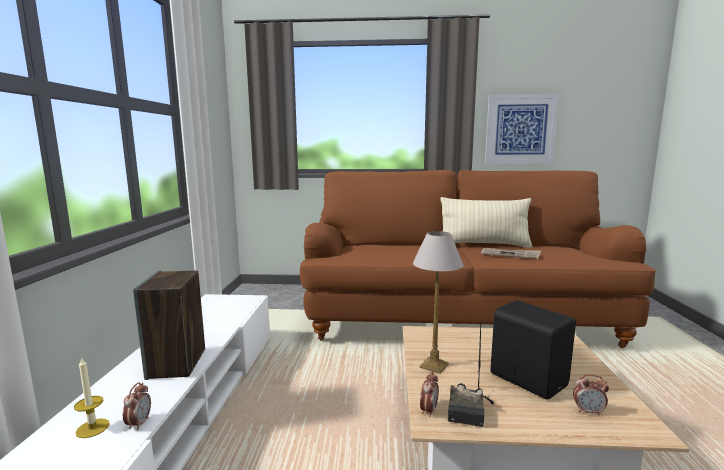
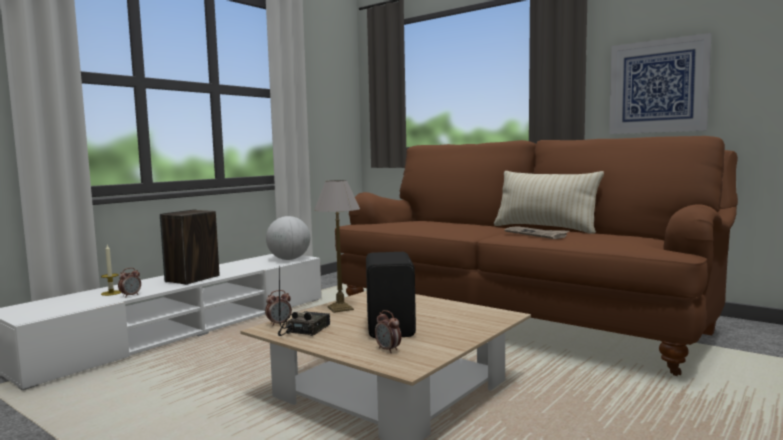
camera: 35 degrees right, 5 degrees down
(239, 304) = (289, 259): none -> globe
(470, 411) = (304, 330): radio -> radio turned 150 degrees clockwise

